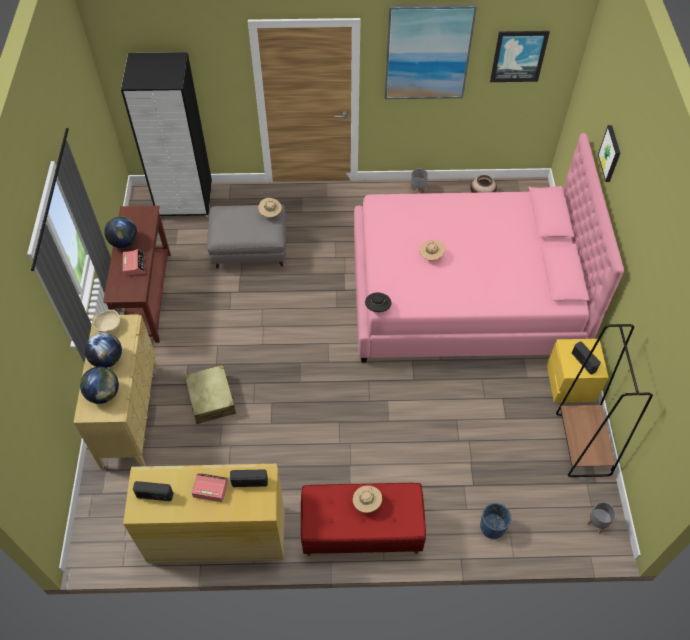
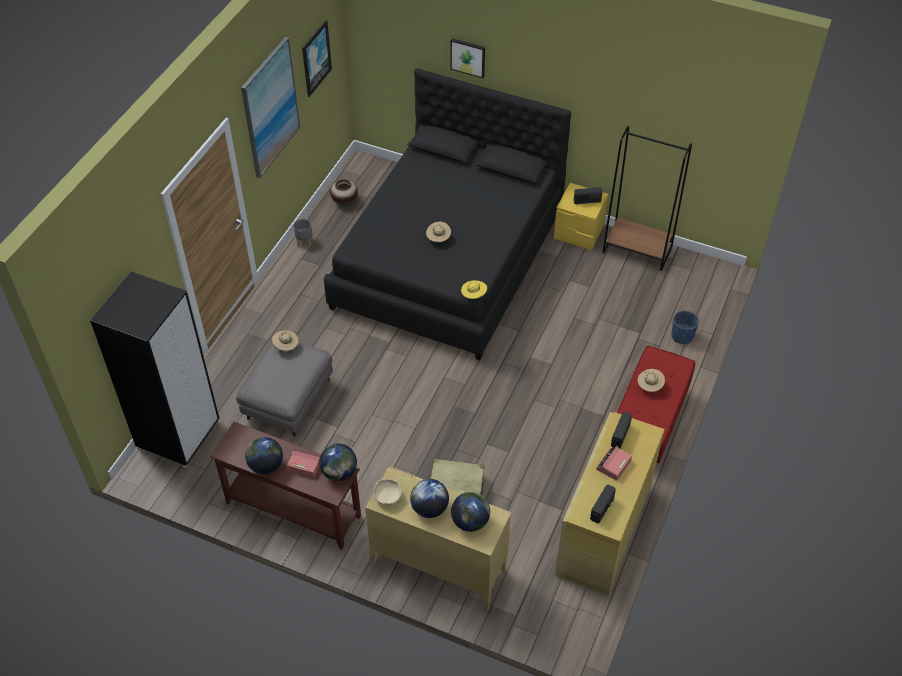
camera: 65 degrees left, 5 degrees down
(135, 290) = (339, 472): none -> globe
(377, 308) = (473, 296): black hat -> yellow hat
(464, 294) = (448, 260): pink bed -> black bed
(597, 523) = (706, 273): grey planter -> none

